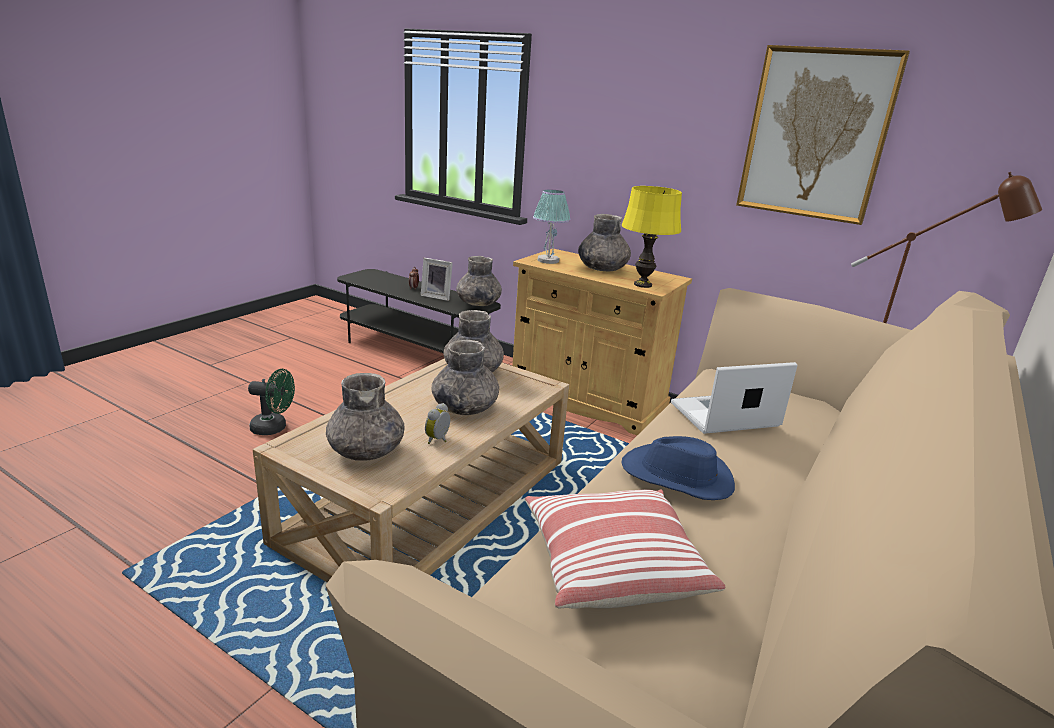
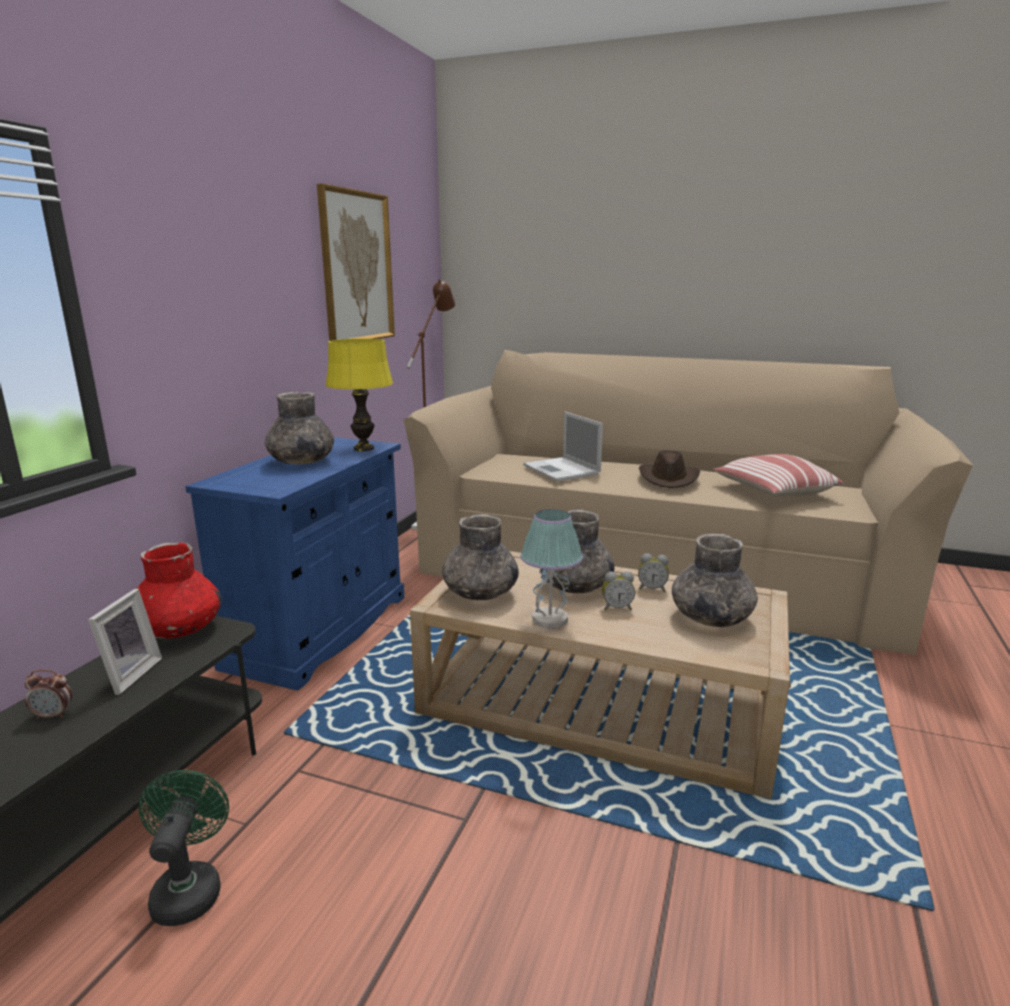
camera: 100 degrees left, 5 degrees down
(274, 428) = (511, 931): green fan -> green fan (189, 888)
(415, 415) = (617, 607): none -> alarm clock
(478, 303) = (179, 629): grey vase -> red vase
(547, 260) = (269, 483): table lamp -> table lamp (549, 620)
(586, 400) = (320, 630): beige cabinet -> blue cabinet
(677, 477) = (668, 478): blue hat -> brown hat

